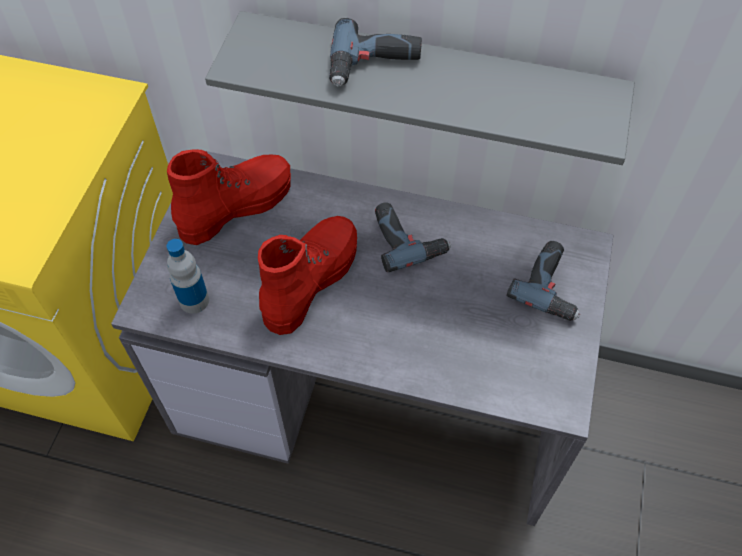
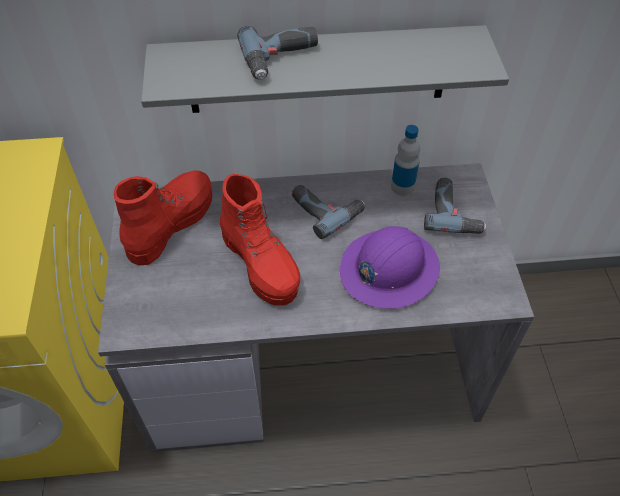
camera: 20 degrees left, 5 degrees down
(194, 300) = (166, 310): bottle -> bottle (402, 187)
(310, 281) = (261, 264): red boot -> red boot turned 135 degrees clockwise
(445, 329) = (388, 269): none -> purple hard hat

